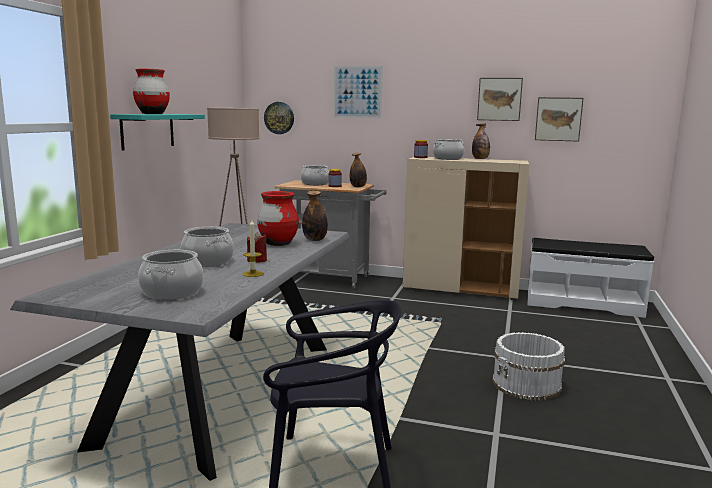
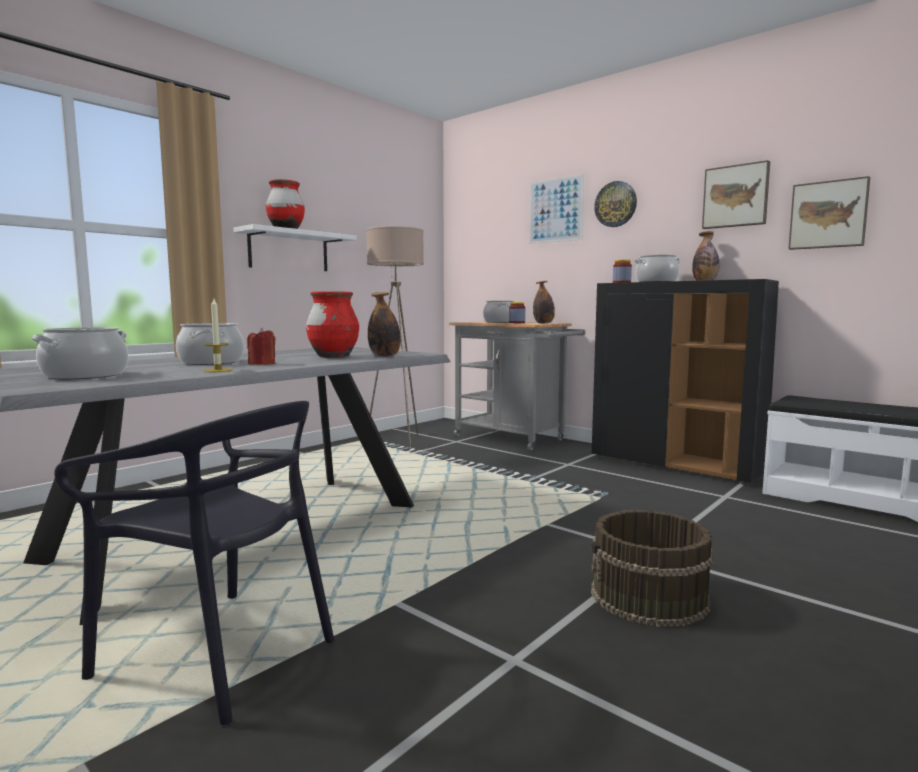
camera: 25 degrees right, 5 degrees down
(147, 131) = (289, 251): turquoise shelf -> white shelf
(279, 118) = (475, 250): wall clock -> wall clock (615, 204)
(461, 289) = (675, 465): beige cabinet -> black cabinet
(527, 384) = (649, 597): white bucket -> brown bucket

